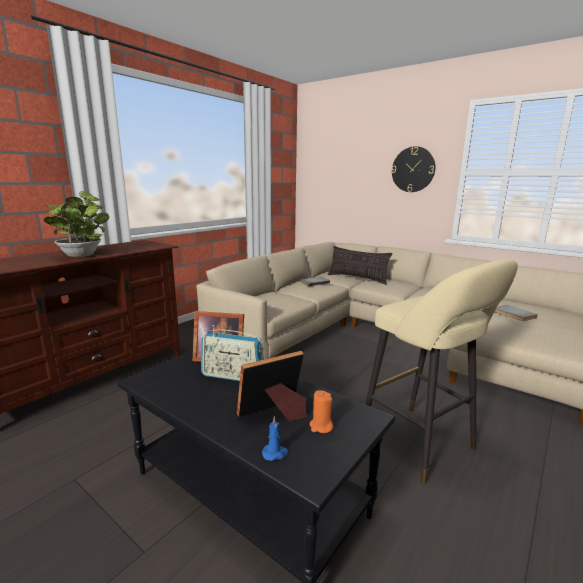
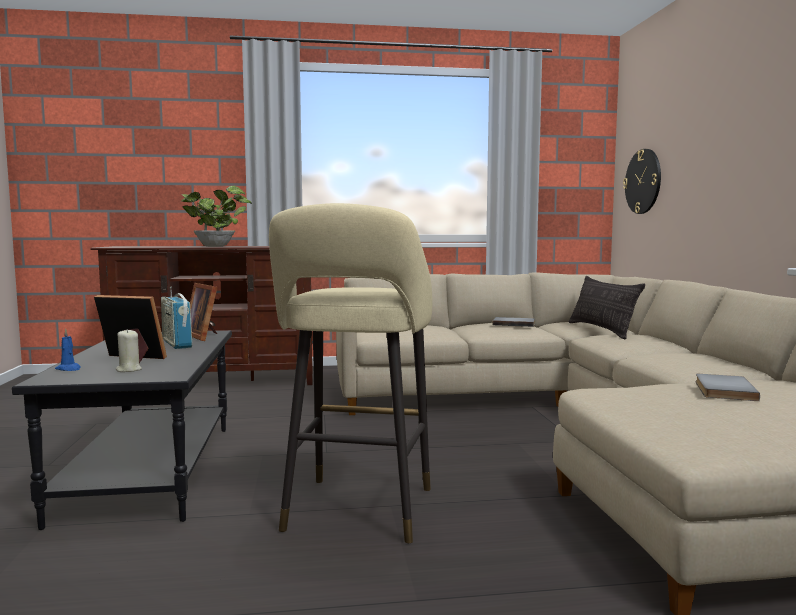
camera: 45 degrees right, 10 degrees down
(321, 426) = (128, 370): orange candle -> beige candle
(413, 169) = (748, 137): wall clock -> wall clock (643, 181)

